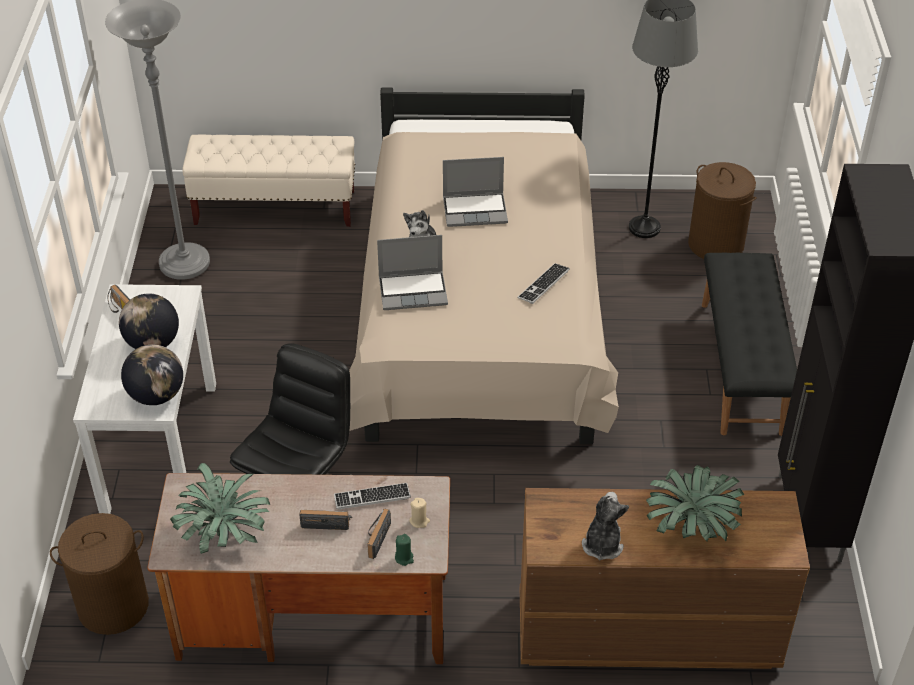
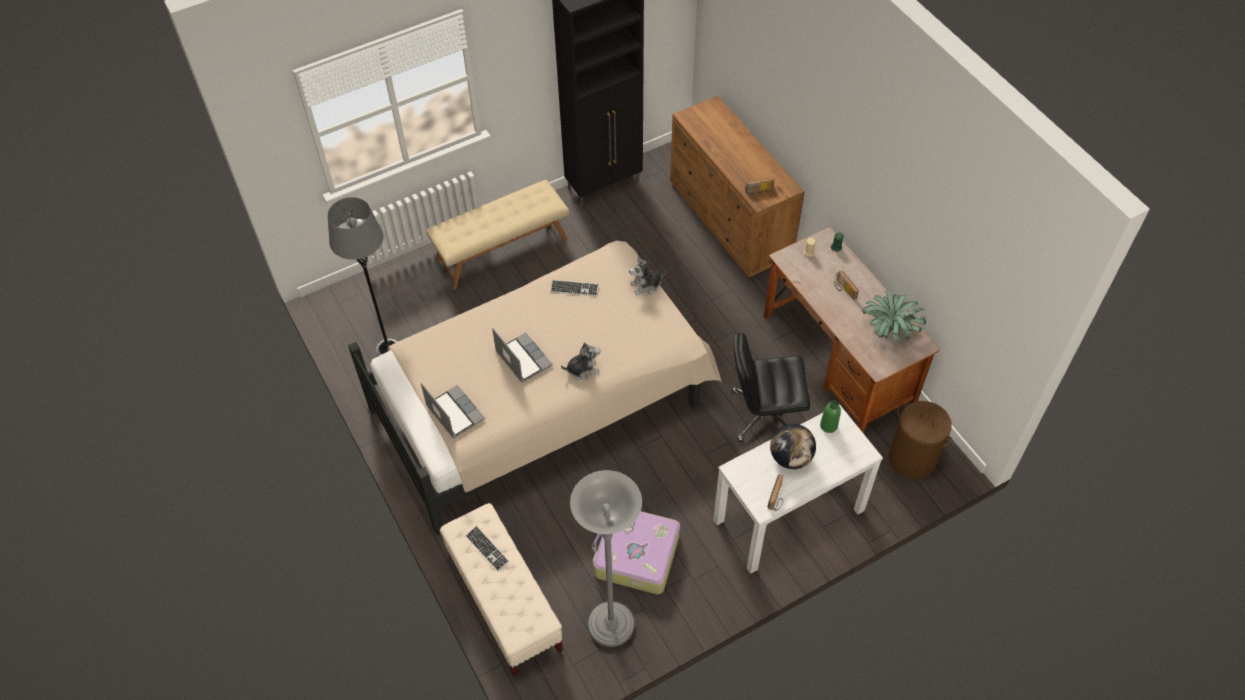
camera: 120 degrees left, 10 degrees up
(156, 395) = (828, 425): globe -> green bottle
(235, 309) = (635, 555): none -> suitcase
(372, 497) = (811, 279): keyboard -> keyboard (487, 549)
(375, 537) = (834, 265): radio -> radio (759, 191)
(414, 291) = (629, 352): laptop -> laptop (454, 412)
(602, 544) = (767, 169): plush toy -> plush toy (646, 285)
(691, 527) = (728, 142): potted plant -> none
(716, 244) = (384, 304): brown laundry basket -> none
(742, 367) = (502, 250): black bench -> beige bench

